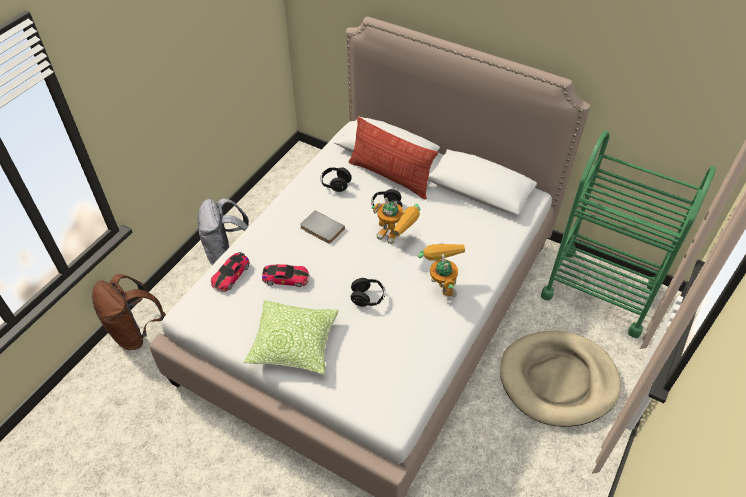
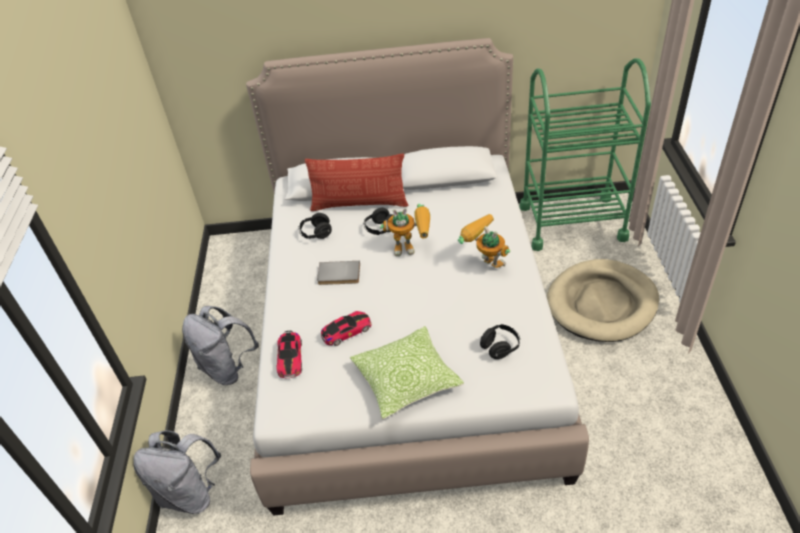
camera: 30 degrees left, 5 degrees down
(136, 332) = (191, 493): brown backpack -> grey backpack
(368, 298) = (434, 306): black headphones -> black headphones (500, 347)

